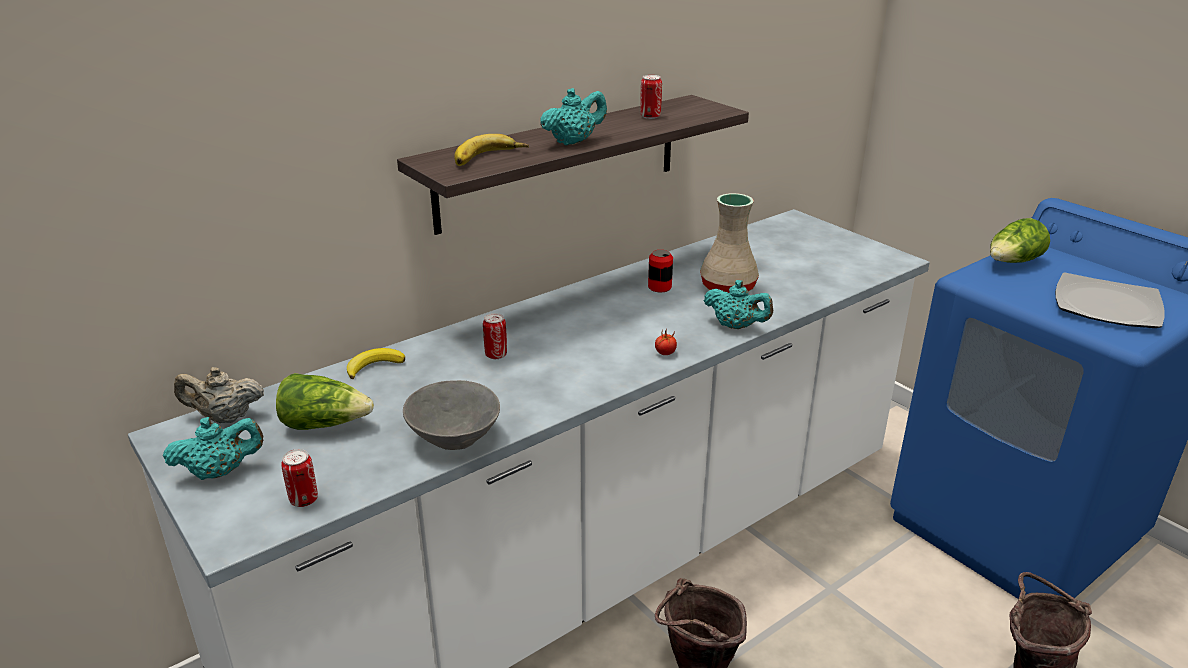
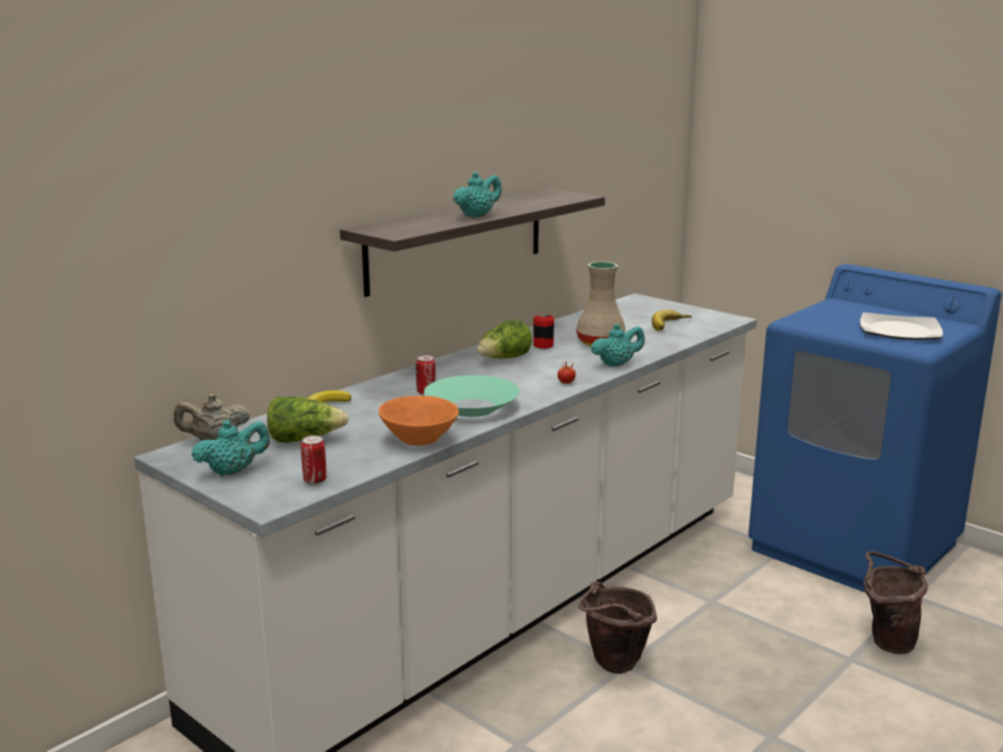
camera: 10 degrees left, 10 degrees down
(455, 440) = (420, 440): grey bowl -> orange bowl
(489, 158) = (416, 226): banana -> banana (671, 325)
(538, 386) = (471, 407): none -> turquoise bowl
(650, 116) = (528, 201): can -> none
(736, 326) = (616, 364): turquoise teapot -> turquoise teapot turned 45 degrees counterclockwise
(1013, 262) = (823, 311): lettuce -> lettuce (504, 359)

